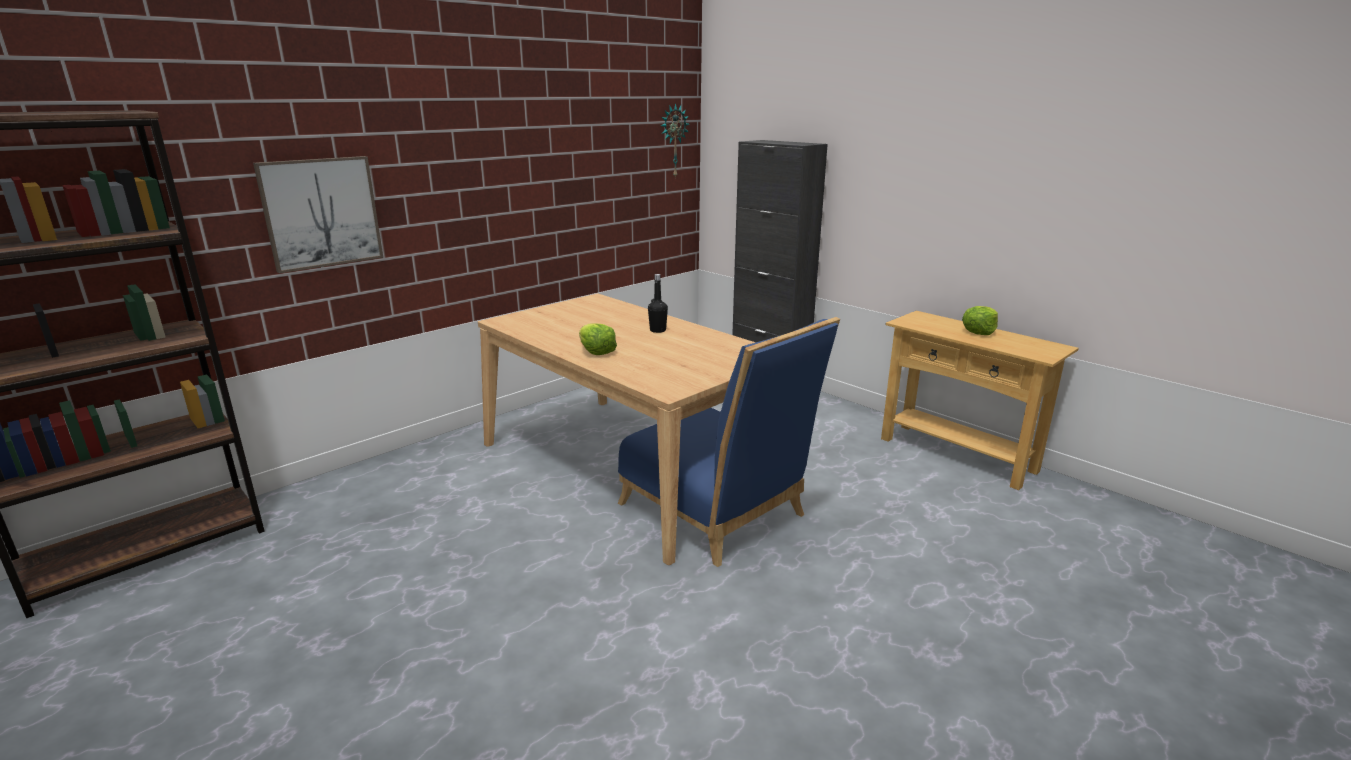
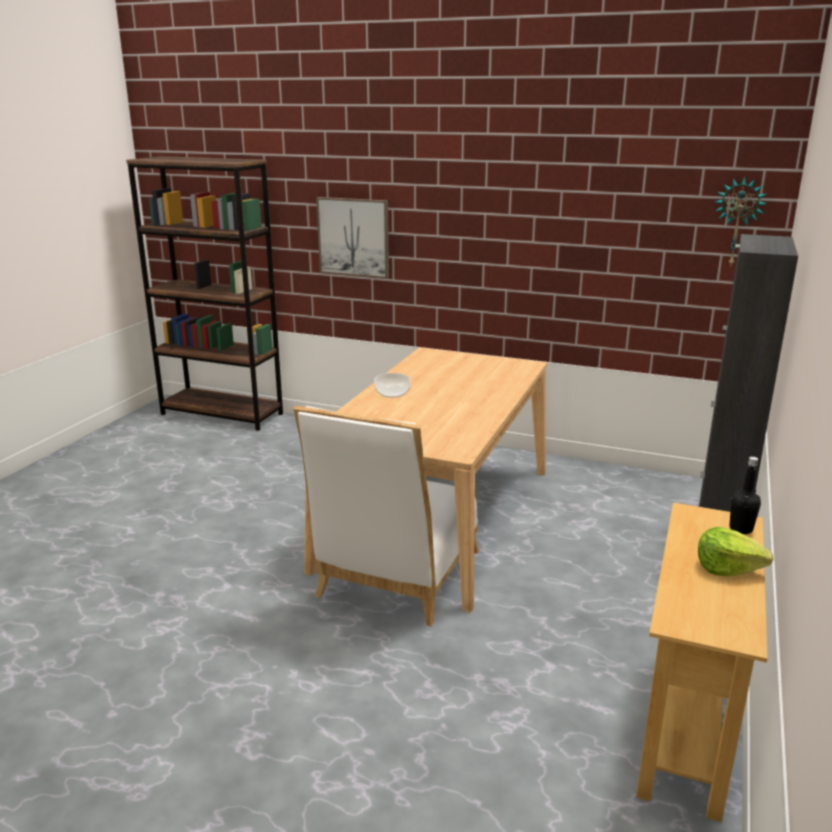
camera: 65 degrees right, 0 degrees up
(596, 351) = (392, 393): lettuce -> bowl
(658, 330) = (470, 401): black bottle -> black bottle (741, 529)
(718, 514) = (395, 579): blue chair -> white chair

